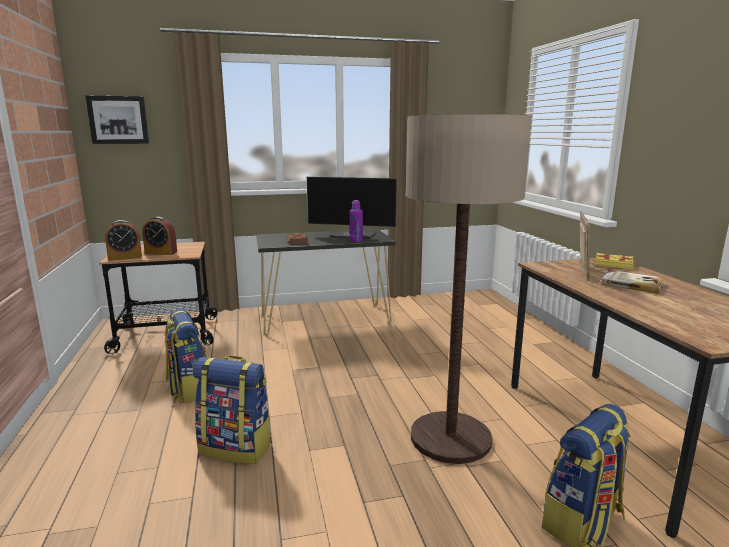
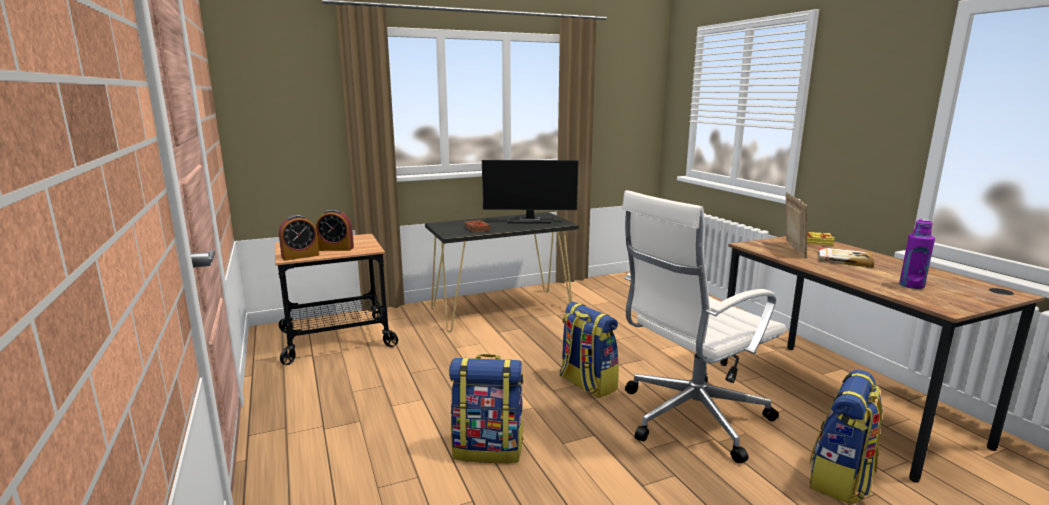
camera: 10 degrees left, 0 degrees up
(118, 120) = (270, 100): picture -> none
(189, 389) = (400, 395): backpack -> backpack (586, 384)
(356, 241) = (539, 226): purple bottle -> purple bottle (911, 285)
(450, 438) = (690, 418): floor lamp -> white office chair

